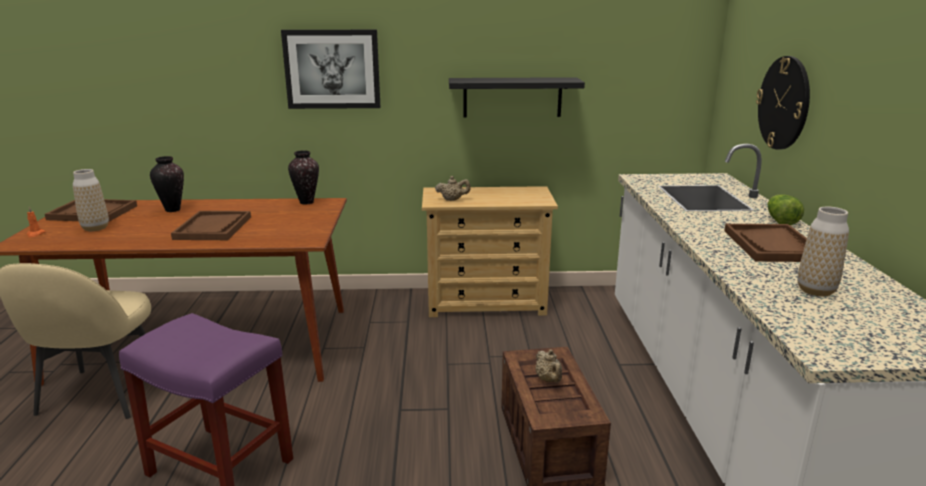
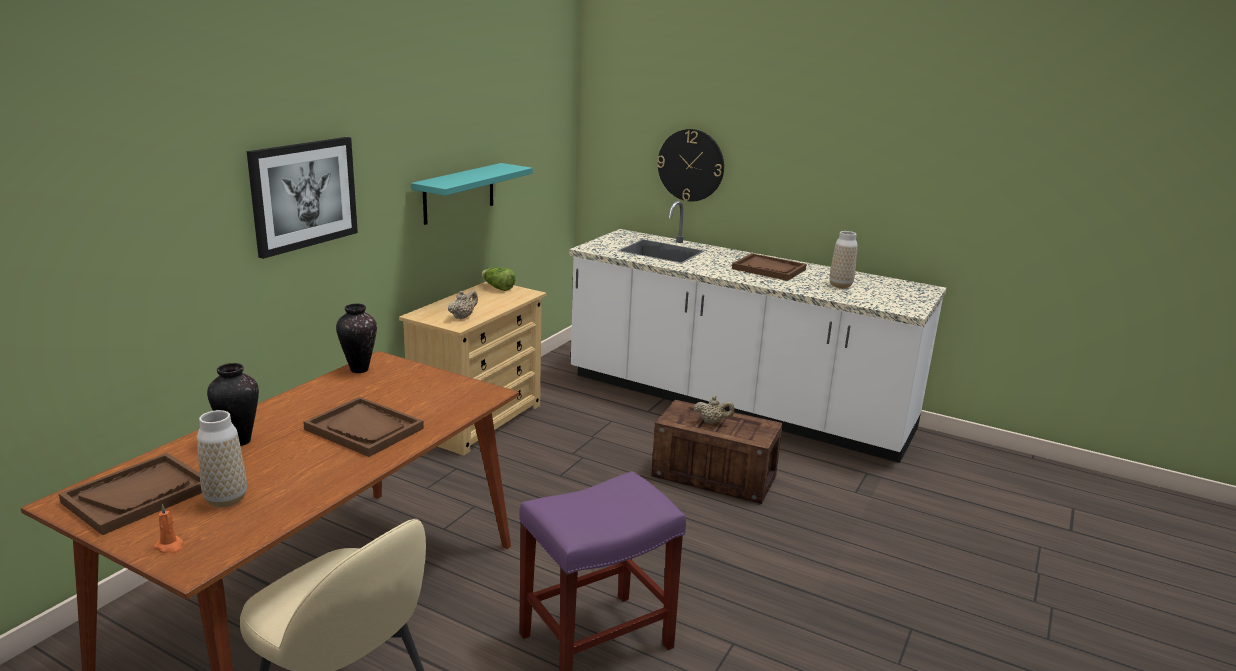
camera: 60 degrees left, 0 degrees up
(512, 97) = (459, 193): black shelf -> turquoise shelf
(780, 220) = (731, 253): lettuce -> lettuce (497, 288)

